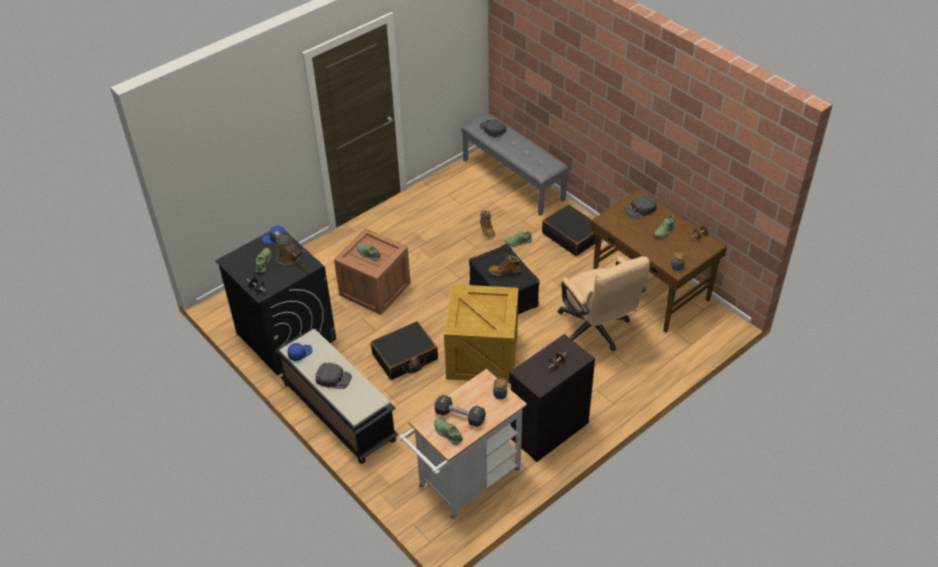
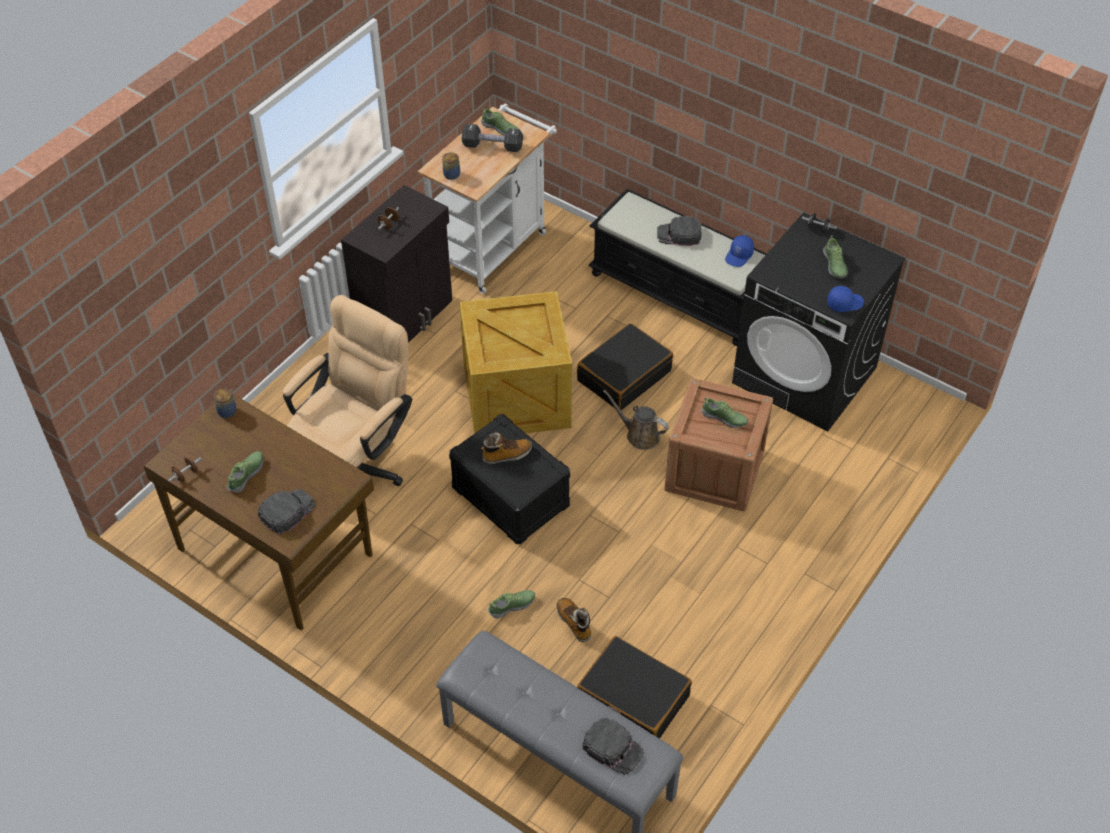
camera: 165 degrees right, 5 degrees up
(289, 258) = (802, 278): brown watering can -> brown watering can (639, 435)
(572, 236) = (418, 637): black suitcase -> black suitcase (632, 699)
(597, 330) = (356, 464): beige office chair -> beige office chair turned 75 degrees clockwise

